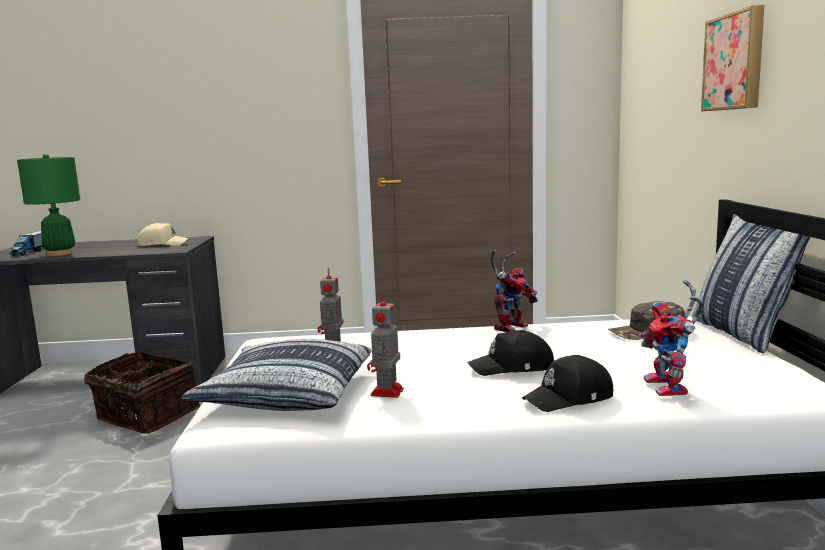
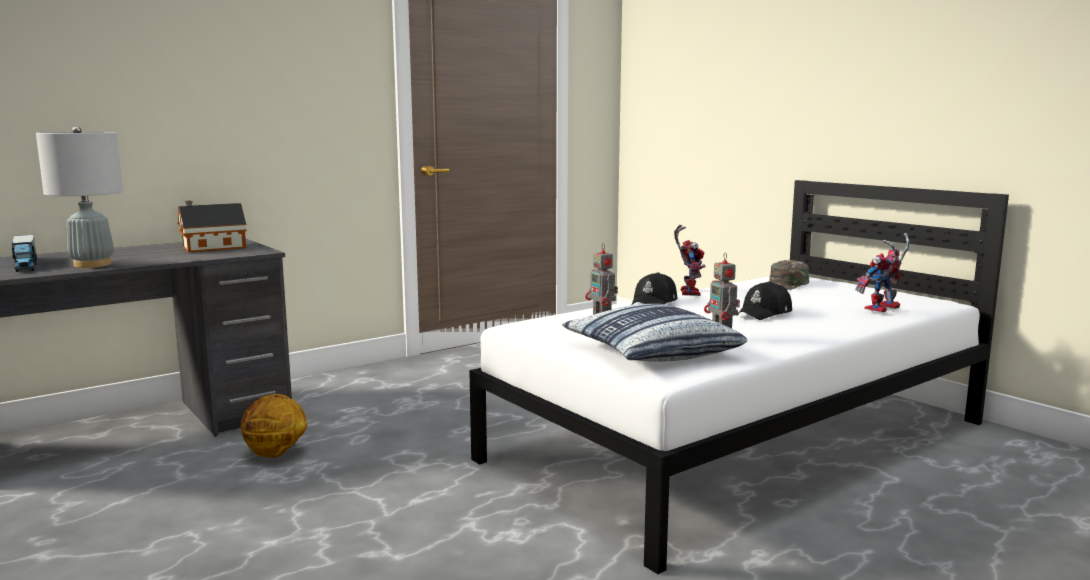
camera: 35 degrees left, 0 degrees up
(60, 253) = (92, 265): green table lamp -> grey table lamp
(145, 416) = (275, 454): basket -> basketball
(162, 244) = (211, 247): beige cap -> toy house
(570, 398) = (840, 323): black cap -> black cap (654, 302)
(671, 388) = (882, 309): toy robot -> toy robot turned 90 degrees clockwise
(735, 62) = (797, 73): picture -> none
(742, 334) = (839, 280): pillow -> none

